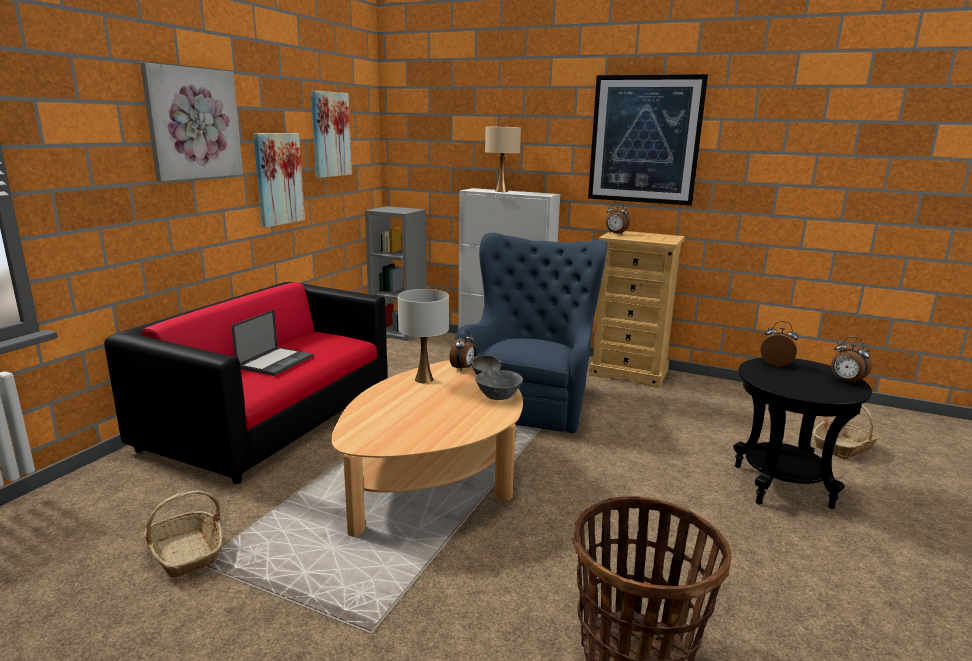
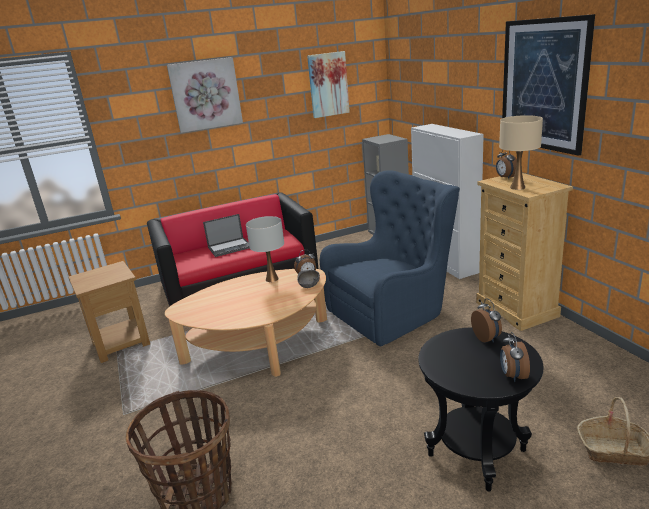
camera: 45 degrees right, 5 degrees up
(186, 553) = (120, 344): basket -> brown side table
(278, 179) = (277, 122): picture -> none
(498, 395) = (290, 302): grey bowl -> none
(501, 191) = (440, 129): beige table lamp -> beige table lamp (518, 187)

